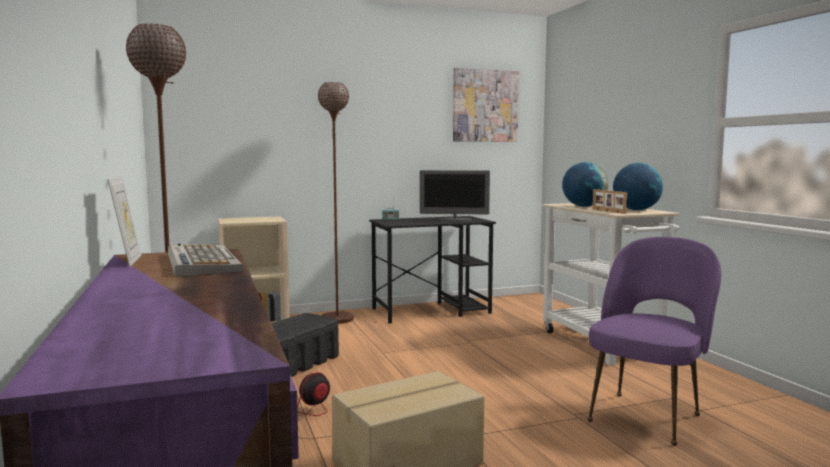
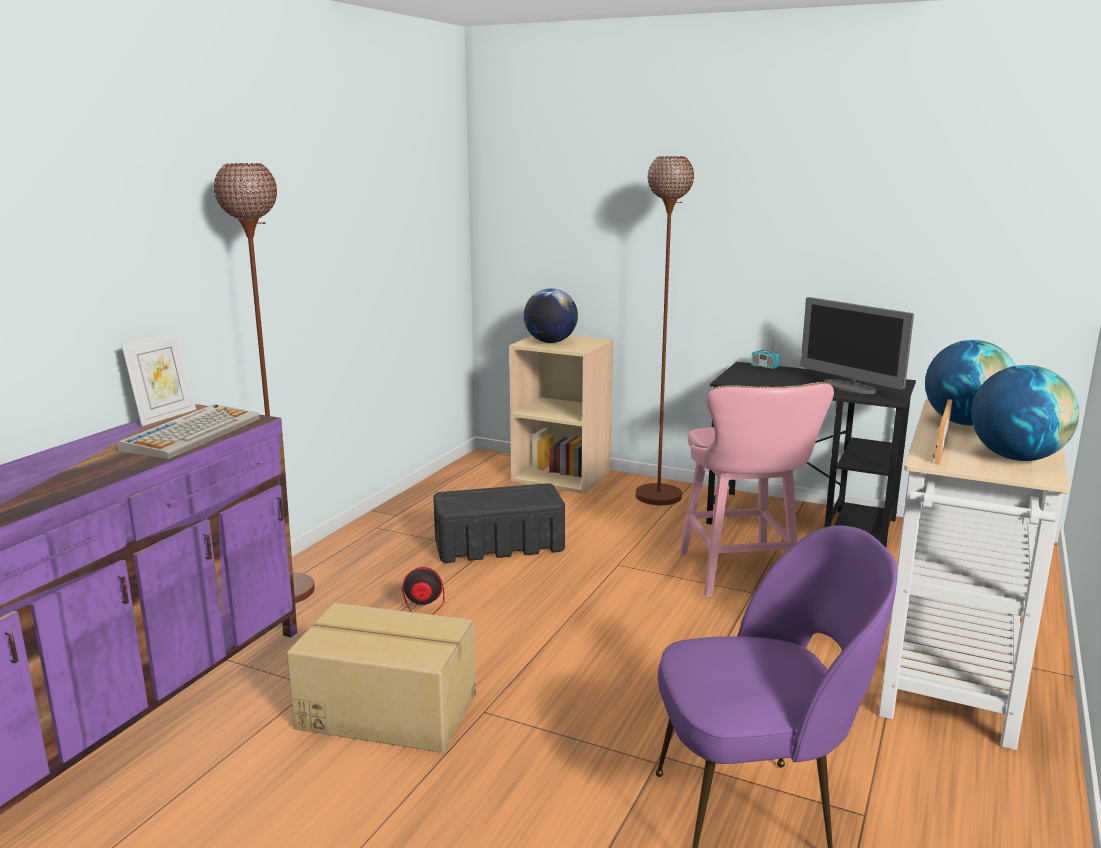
camera: 45 degrees right, 10 degrees up
(244, 220) = (550, 342): none -> globe
(454, 339) = (742, 578): none -> pink stool
(485, 105) = (977, 183): picture -> none

